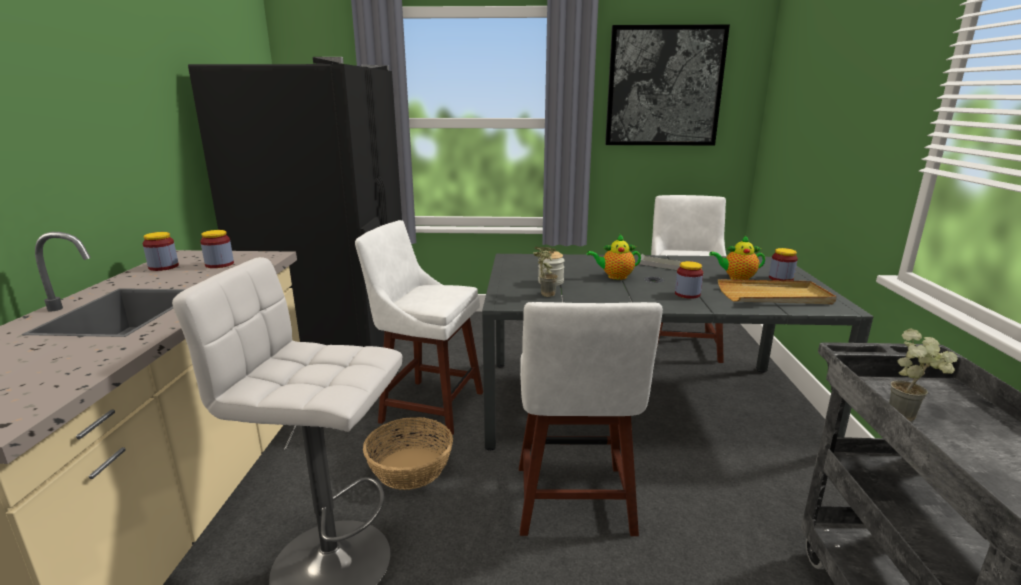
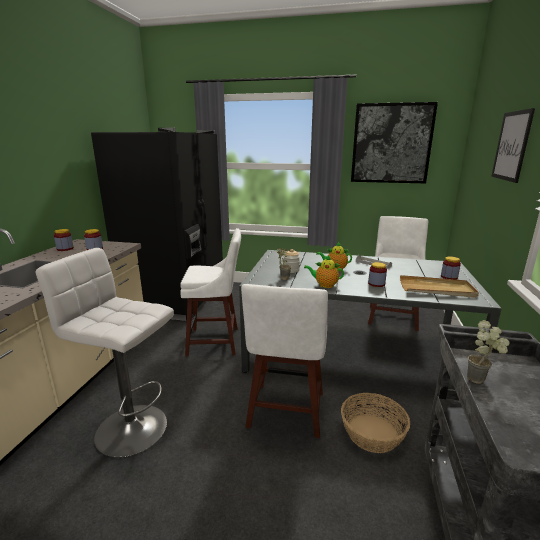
camera: 10 degrees right, 0 degrees up
(410, 468) = (194, 378): basket -> basket (372, 433)
(427, 405) = (217, 341): white chair -> white chair turned 150 degrees clockwise
(736, 278) = (417, 275): teapot -> teapot (324, 285)
(860, 85) = (511, 146): none -> picture

